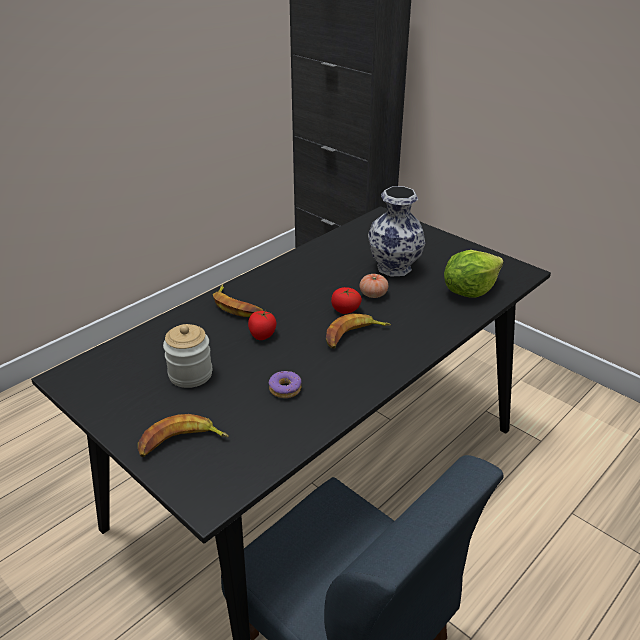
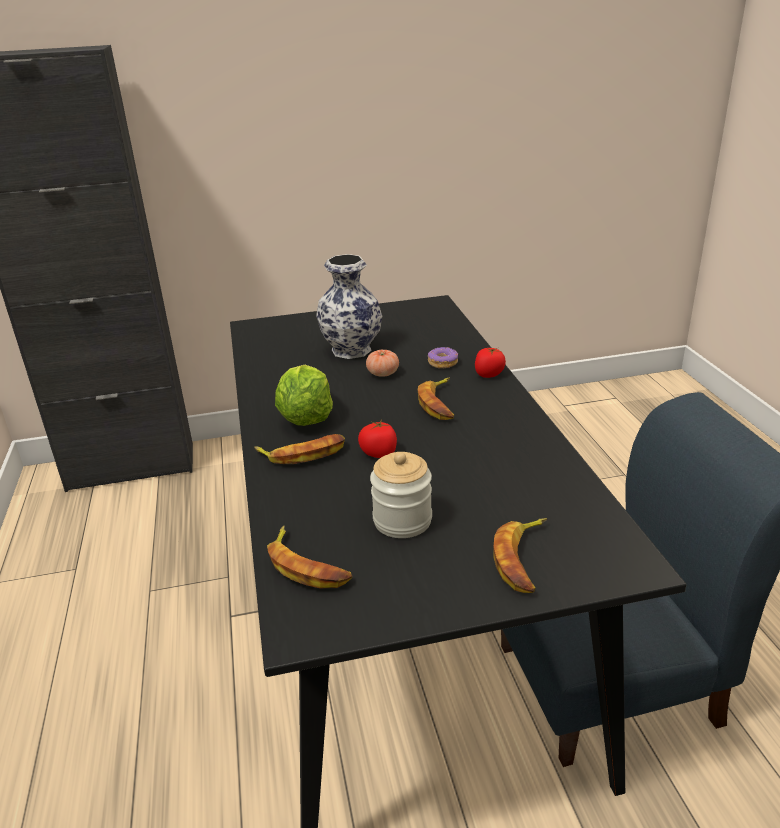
camera: 55 degrees left, 5 degrees down
(122, 356) = (307, 566): none -> banana
(285, 389) = (489, 466): donut -> donut (442, 363)
(345, 310) = (392, 395): tomato -> tomato (489, 374)
(469, 290) = (433, 331): lettuce -> lettuce (306, 418)

